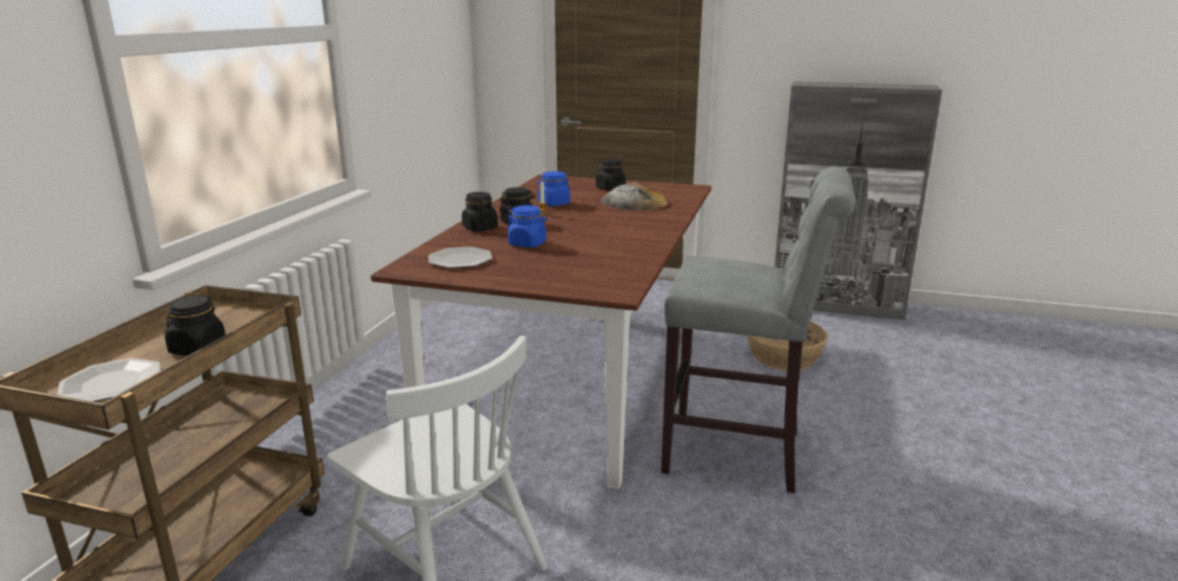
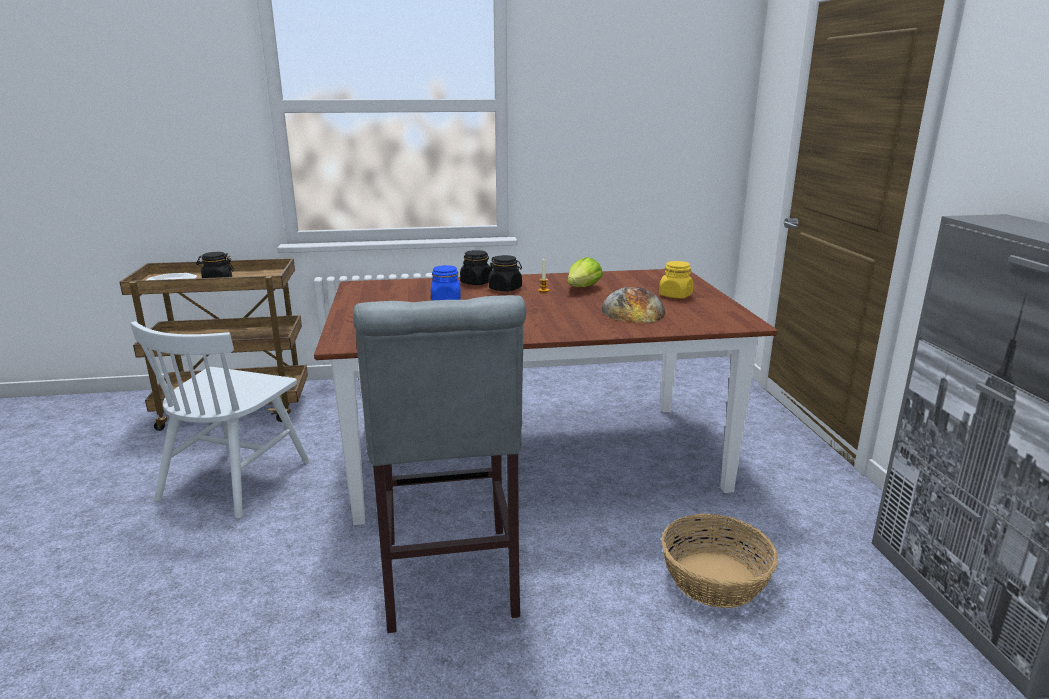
camera: 65 degrees right, 0 degrees up
(460, 260) = (388, 292): plate -> none
(553, 204) = (583, 288): blue jar -> lettuce
(610, 188) = (675, 295): black jar -> yellow jar

